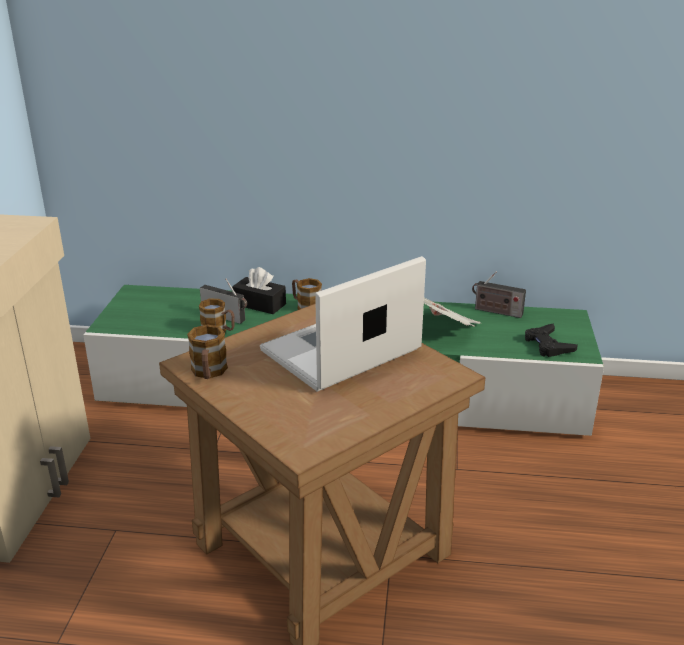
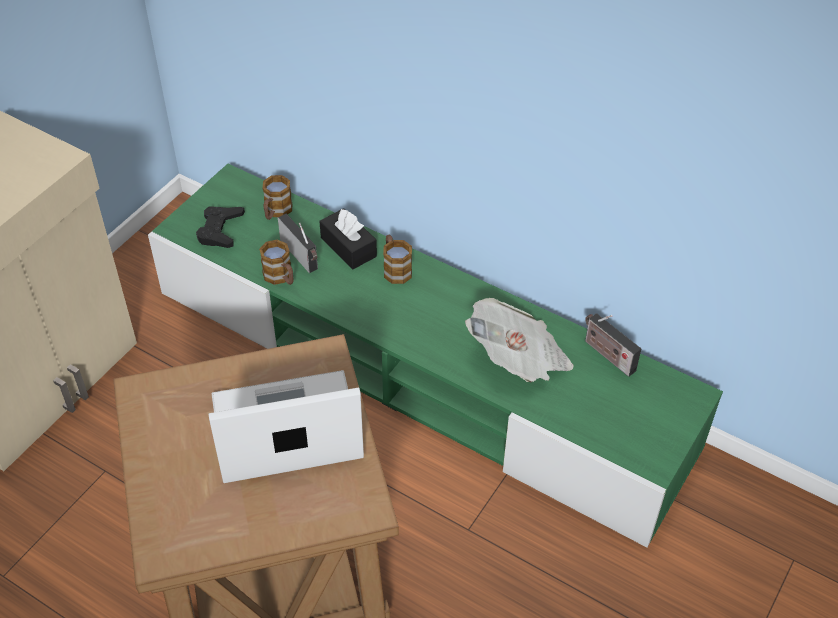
camera: 25 degrees right, 20 degrees up
(208, 373) = (145, 413): mug -> mug (276, 212)
(548, 345) = (624, 434): black game controller -> black game controller (220, 230)

